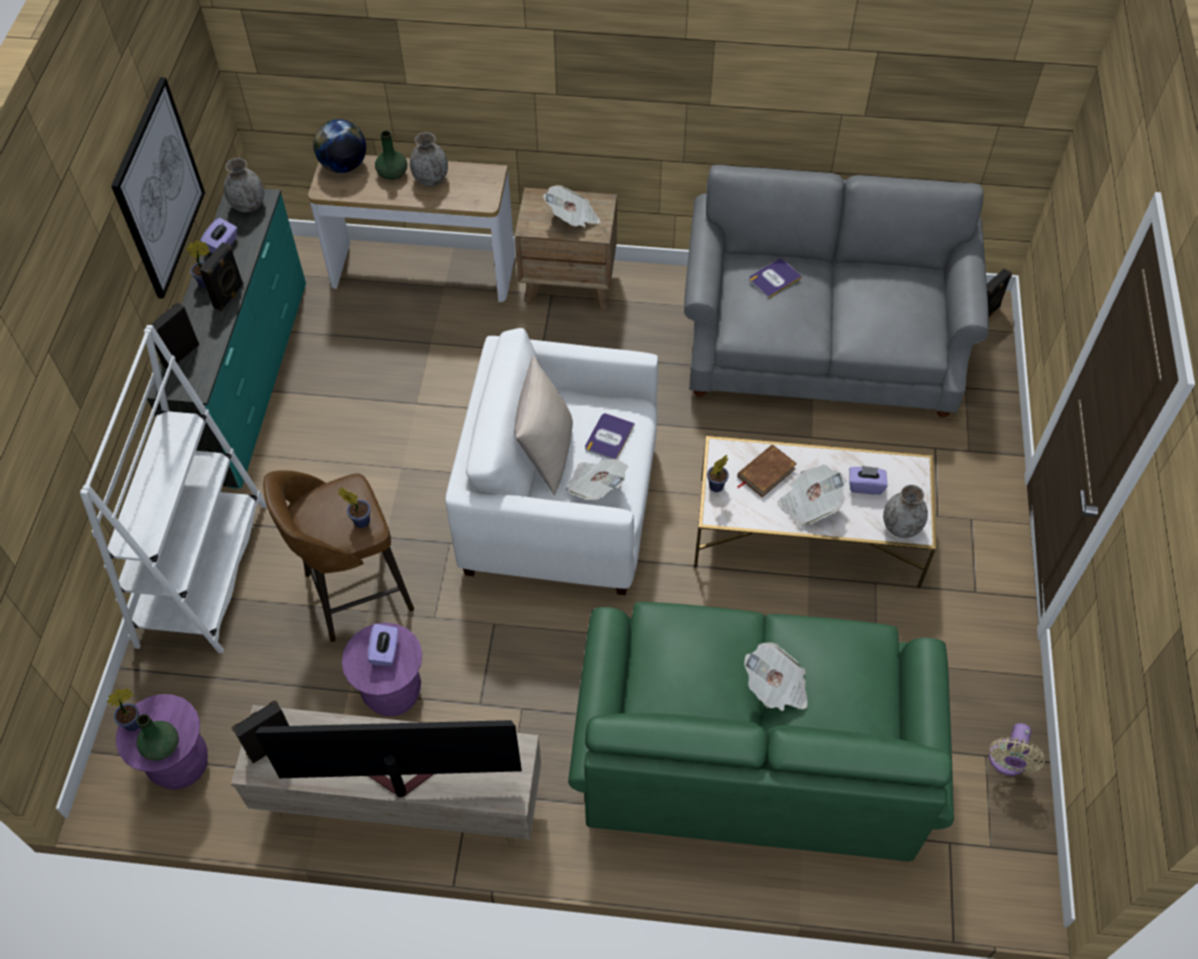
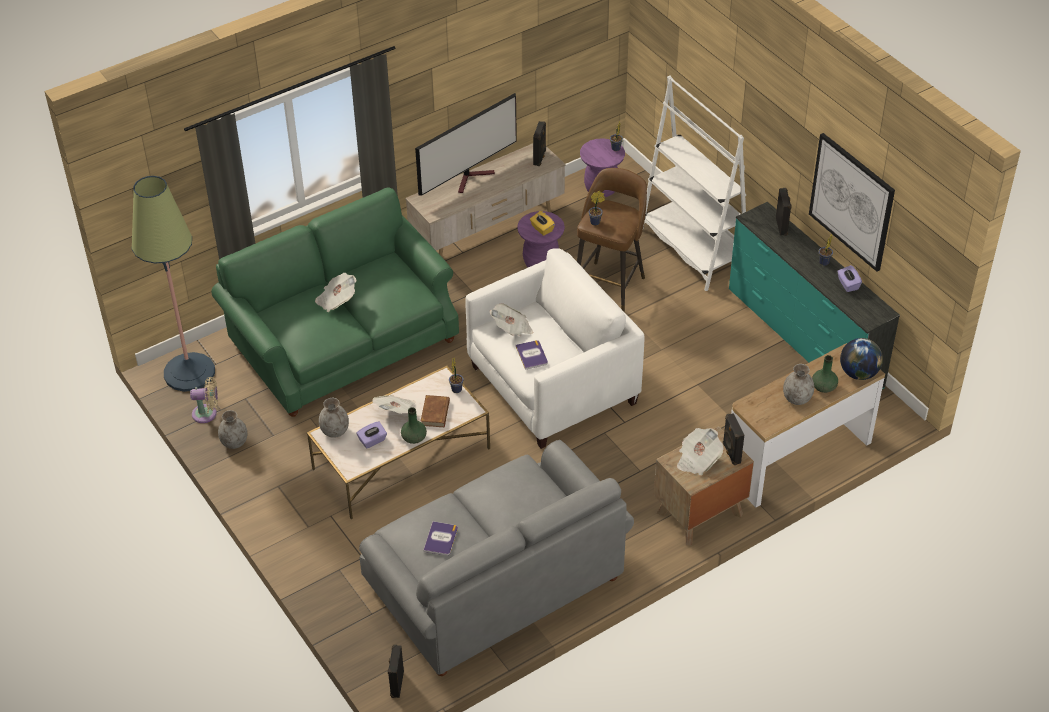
camera: 140 degrees right, 10 degrees down
(161, 746) = (593, 149): green vase -> green vase (414, 438)
(230, 296) = (802, 264): black speaker -> black speaker (730, 453)
(248, 205) = (869, 312): grey vase -> grey vase (234, 442)
(385, 651) = (542, 229): purple tissue box -> yellow tissue box
(546, 453) = (557, 329): beige pillow -> none
(774, 278) = (530, 506): book -> book (441, 539)
(996, 854) = (189, 372): none -> floor lamp
(1007, 761) = (207, 413): beige fan -> beige fan turned 105 degrees clockwise

